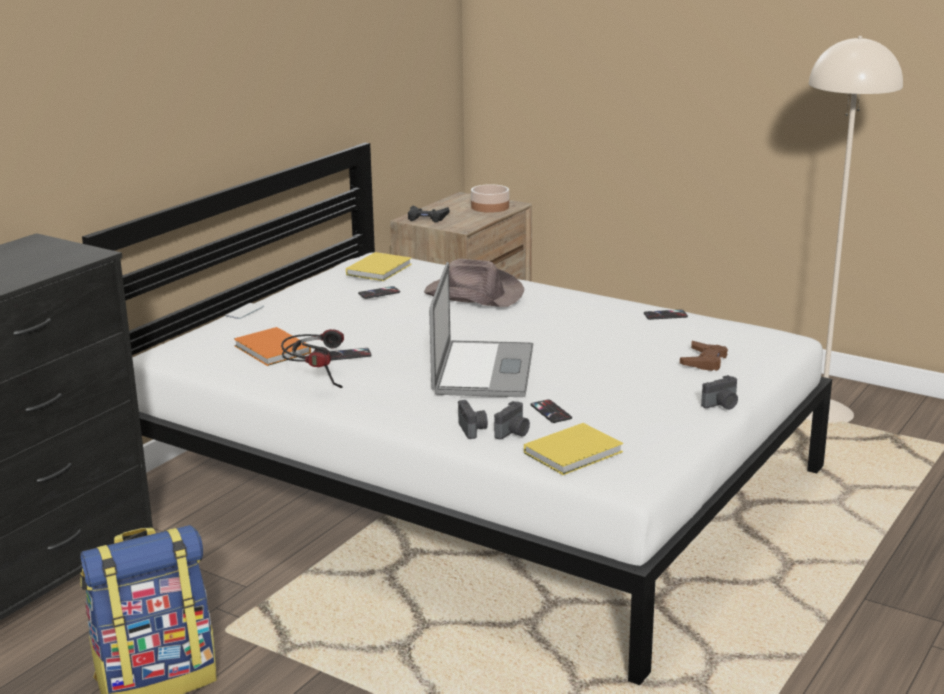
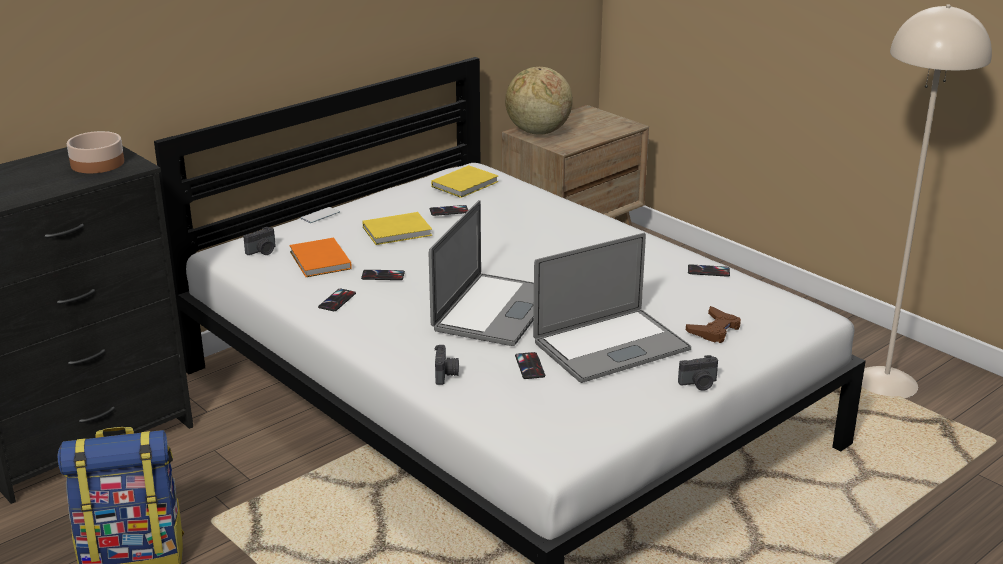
camera: 15 degrees right, 5 degrees up
(315, 381) = (337, 300): headphones -> phone
(427, 218) = (537, 132): black game controller -> globe
(473, 294) = (534, 223): brown hat -> none
(490, 207) = (606, 126): bowl -> bowl (98, 163)
(513, 433) = (480, 384): camera -> camera (262, 251)
(576, 452) = (524, 415): yellow book -> yellow book (399, 231)
(617, 385) = (611, 346): none -> laptop

